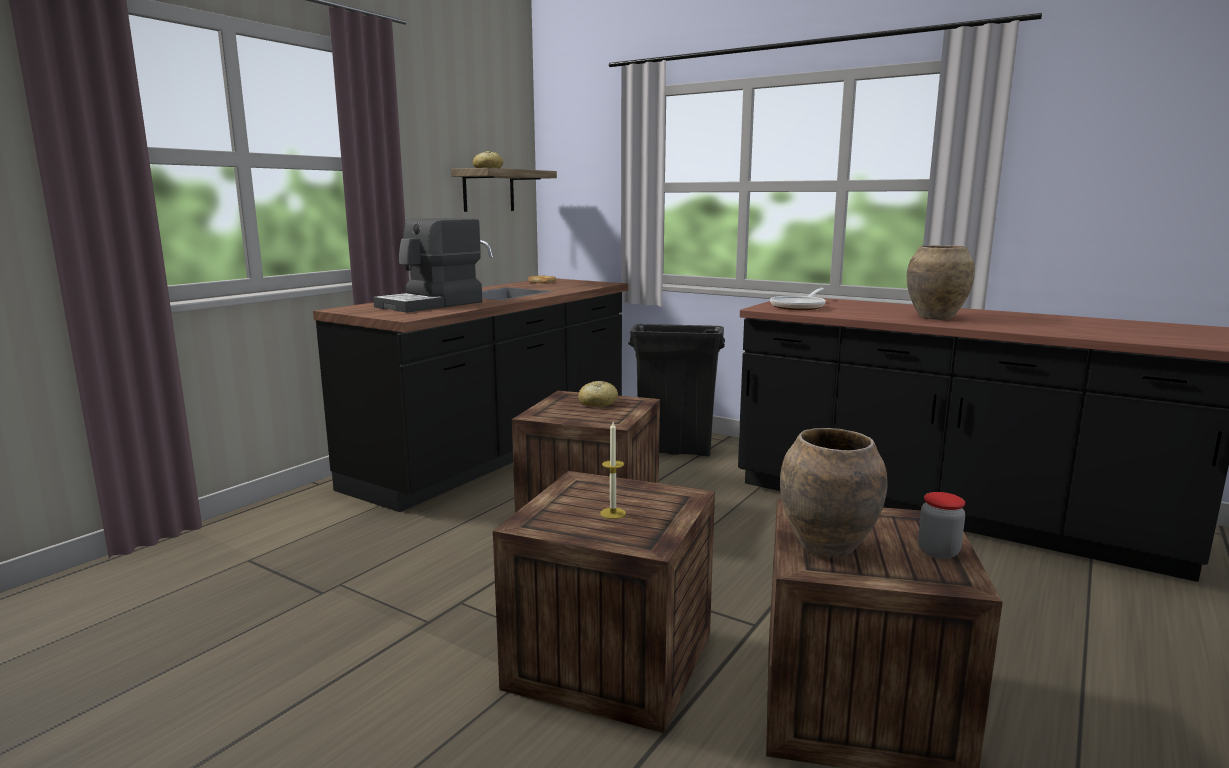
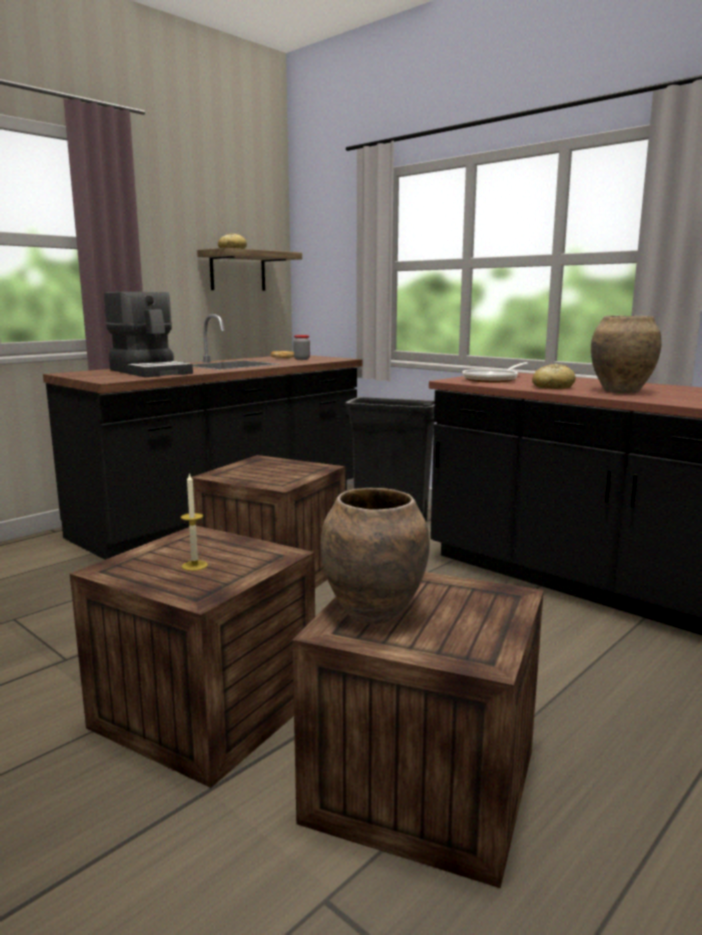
camera: 10 degrees right, 0 degrees up
(431, 304) = (151, 371): coffee machine -> coffee machine turned 90 degrees counterclockwise
(597, 403) = (282, 467): bread -> bread (552, 387)
(938, 552) = (488, 627): jar -> jar (302, 359)

